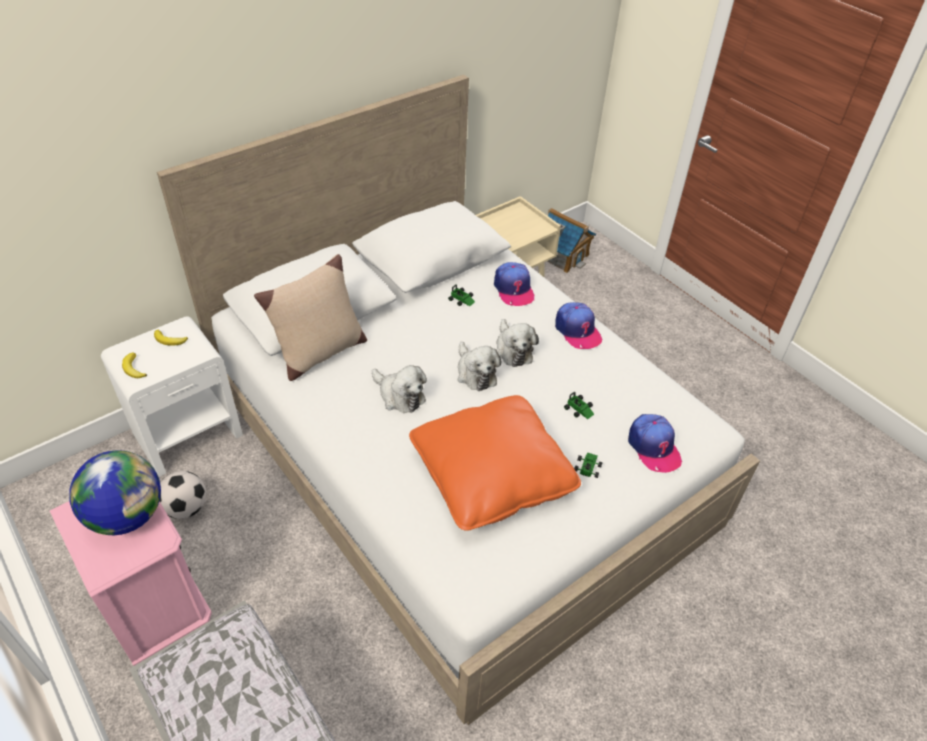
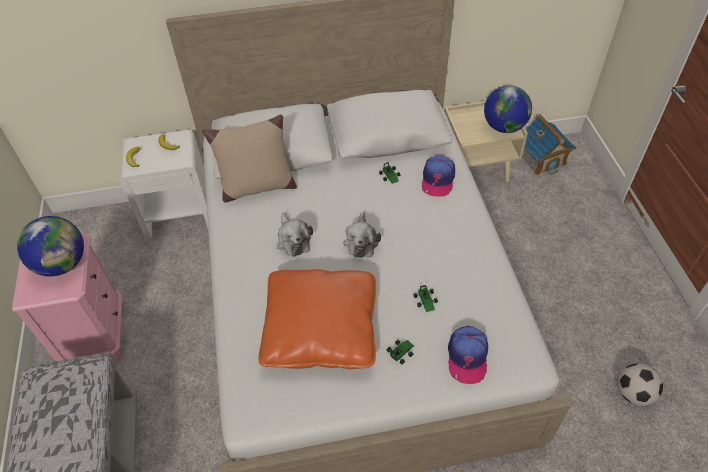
camera: 30 degrees right, 5 degrees up
(186, 508) = (150, 268): football -> football (633, 393)
(513, 350) = (403, 231): plush toy -> none
(532, 225) = (504, 127): none -> globe
(577, 330) = (468, 232): cap -> none

